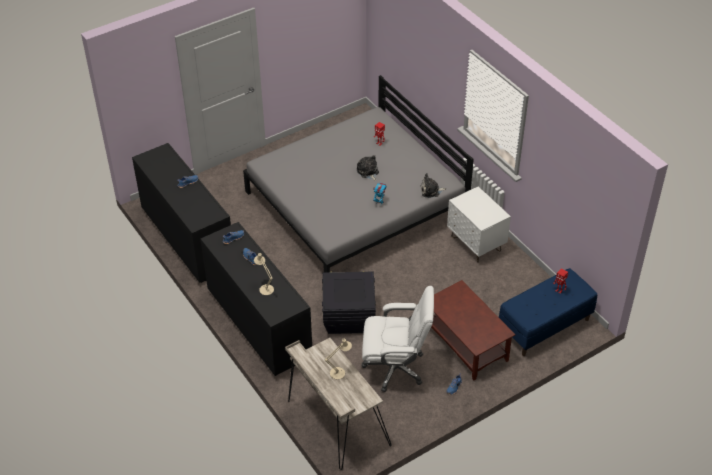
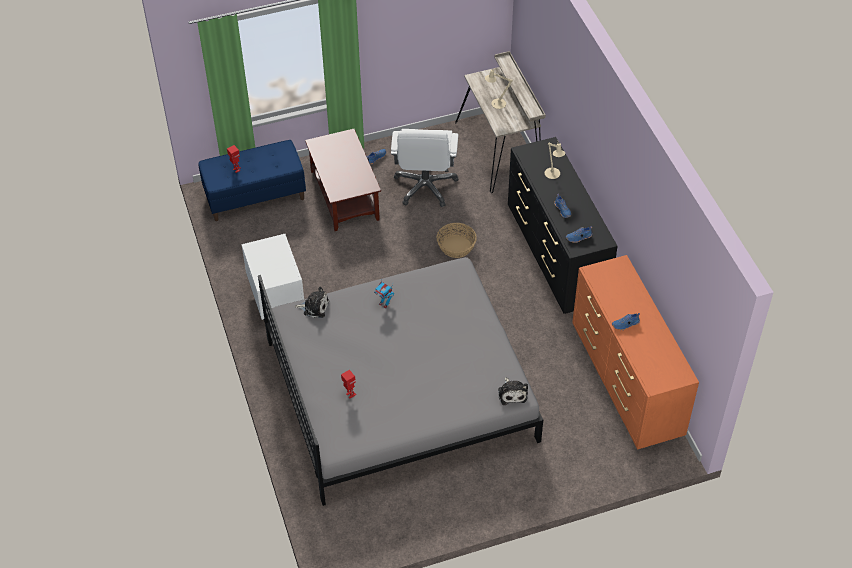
camera: 165 degrees left, 5 degrees up
(188, 239) = (626, 382): black dresser -> orange dresser
(348, 316) = (456, 246): black storage box -> basket
(368, 172) = (382, 351): plush toy -> plush toy (512, 393)
(395, 367) = (425, 186): white office chair -> white office chair turned 105 degrees counterclockwise

